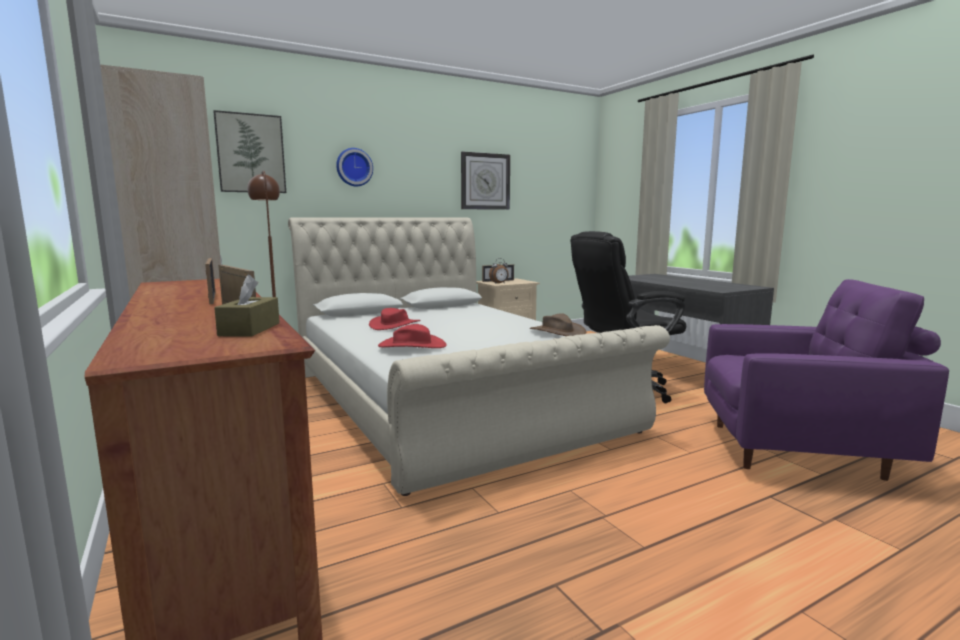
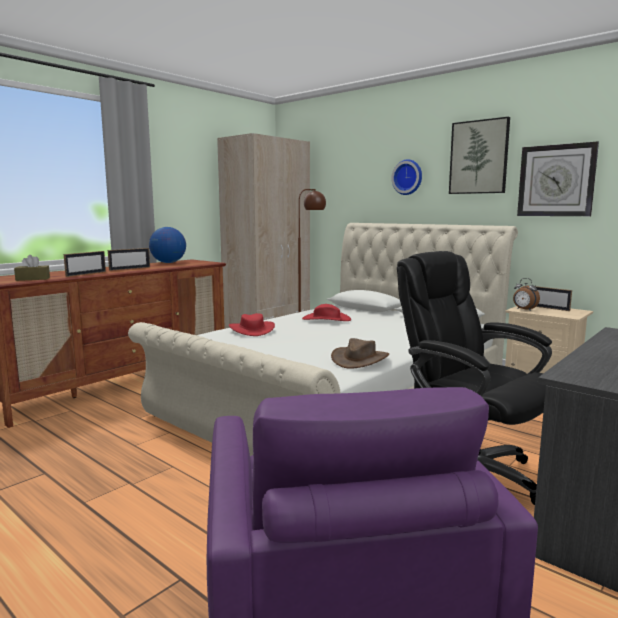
camera: 70 degrees right, 0 degrees up
(169, 288) = (168, 263): none -> globe
(250, 153) = (338, 173): picture -> picture (479, 157)

